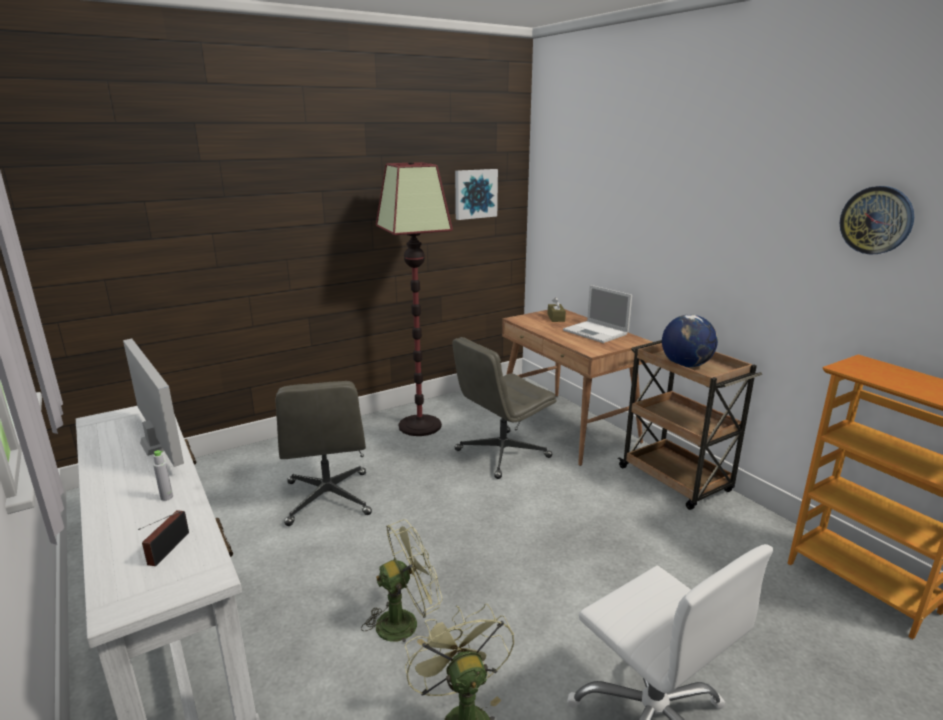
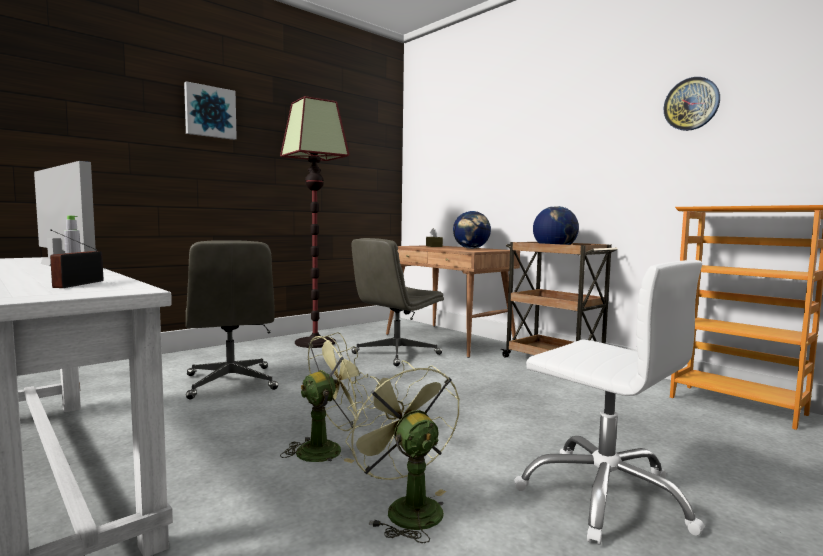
camera: 10 degrees left, 15 degrees down
(475, 194) = (361, 152): picture -> picture (210, 112)
(596, 332) = (471, 248): laptop -> globe

